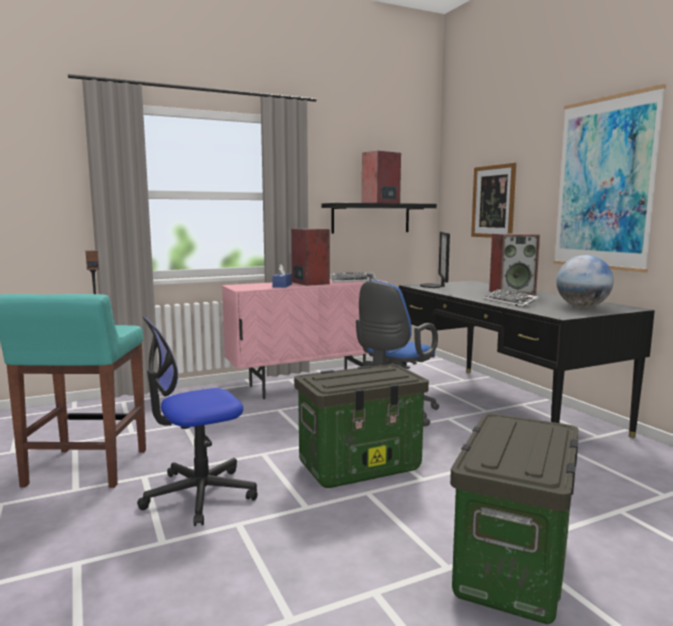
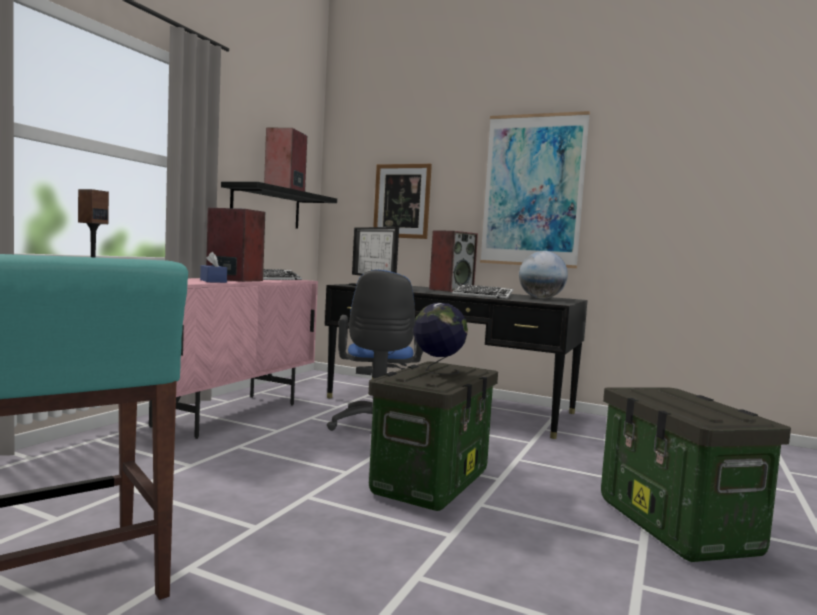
camera: 40 degrees left, 5 degrees down
(199, 494) = (312, 563): office chair -> none
(362, 374) = (437, 371): none -> globe

